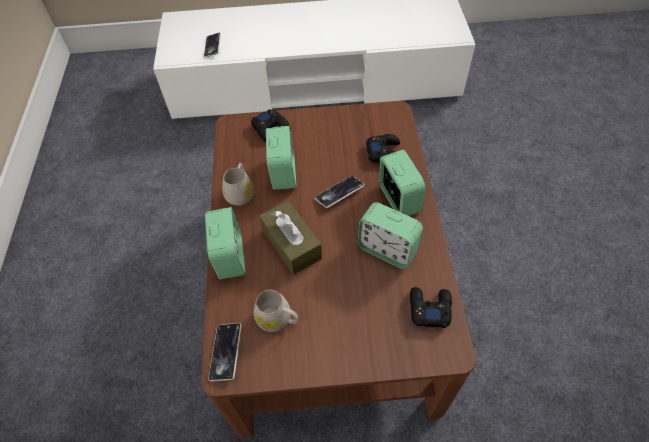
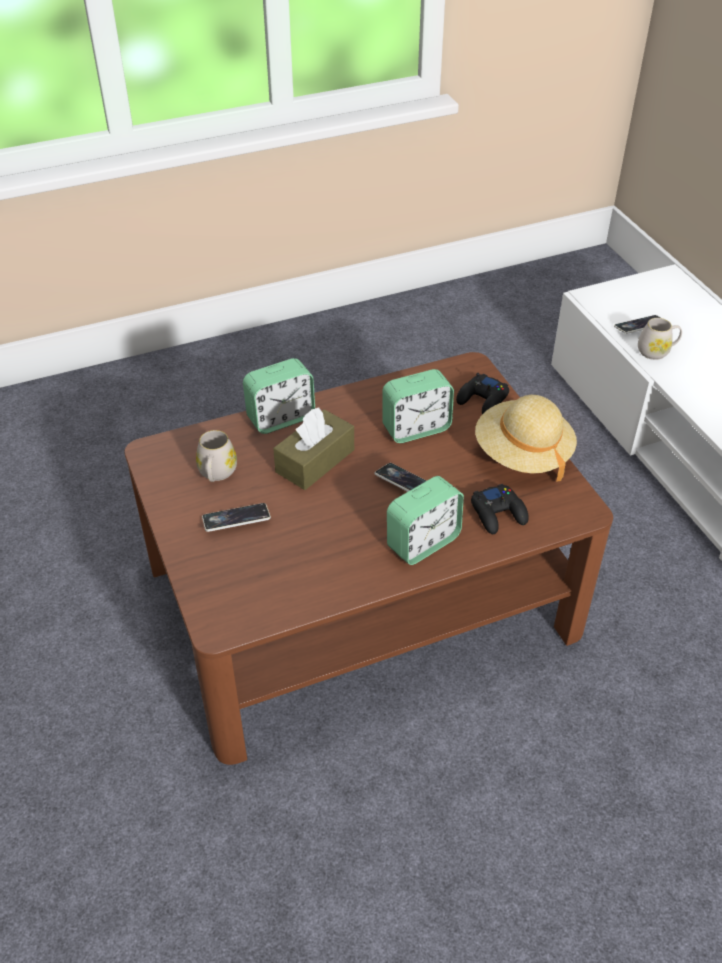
camera: 70 degrees right, 10 degrees down
(226, 353) = (169, 446): phone -> phone (236, 520)
(240, 193) = (370, 402): white mug -> white mug (657, 351)
(334, 125) = (522, 454): none -> beige hat
(387, 249) = (339, 545): alarm clock -> none
(429, 308) = (268, 598): black game controller -> none

